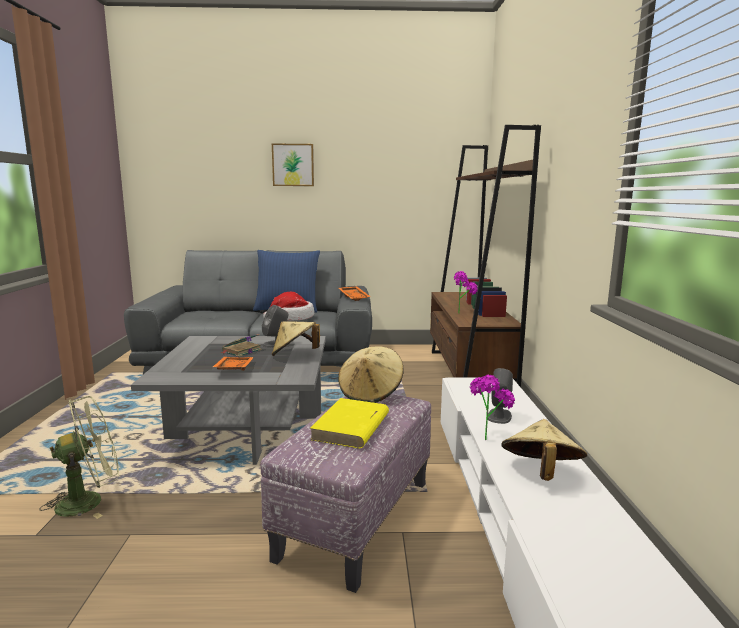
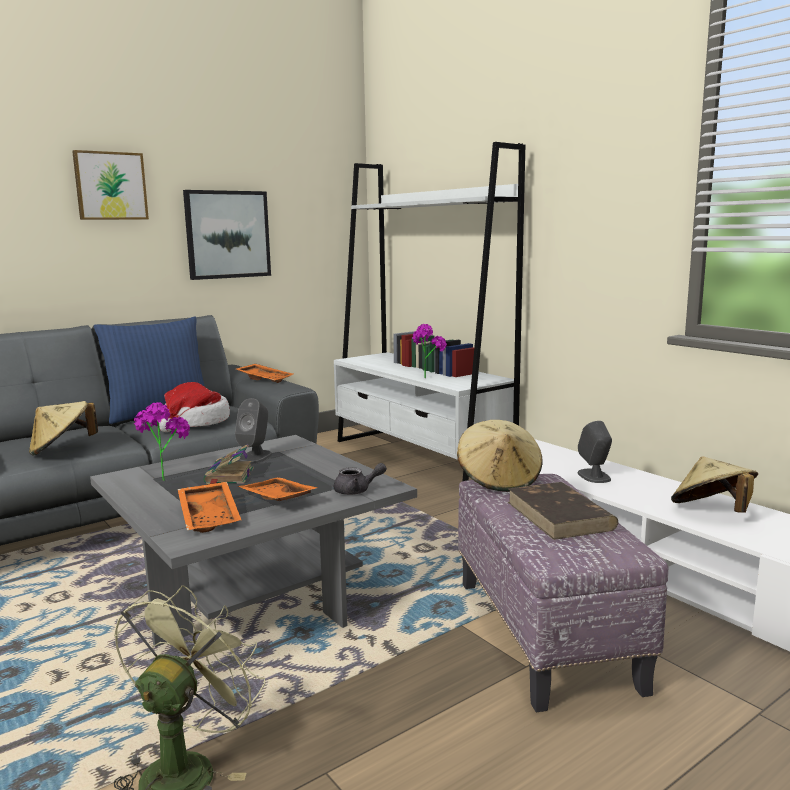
camera: 35 degrees left, 0 degrees up
(188, 369) = (211, 516): none -> orange tray
(280, 376) = (357, 491): none -> grey teapot
(294, 354) = (313, 463): beige hat -> beige hat (62, 449)
(351, 427) = (560, 516): yellow book -> brown book
(368, 197) = (227, 234): none -> picture
(468, 377) = (420, 458): brown bookcase -> white bookcase
(487, 436) = (619, 496): potted plant -> potted plant (164, 477)

